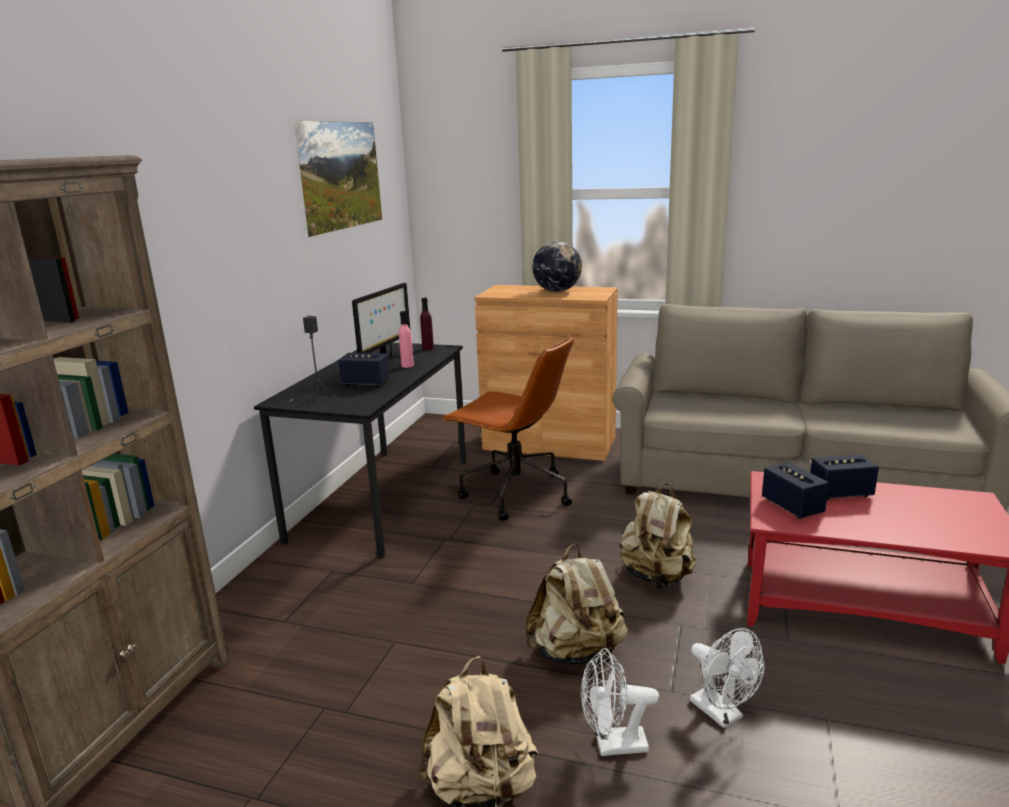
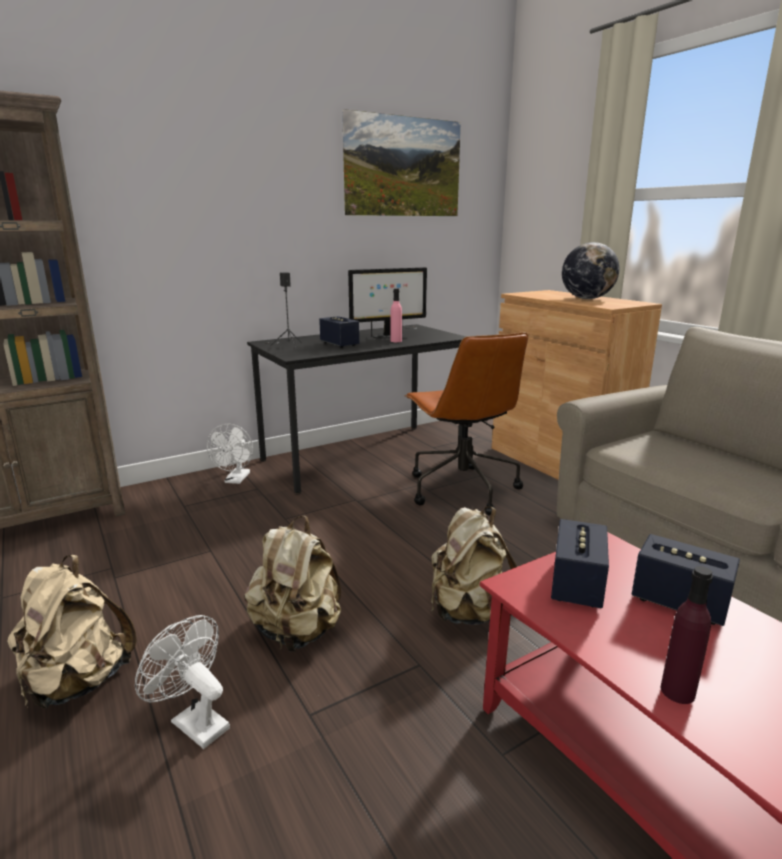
camera: 40 degrees right, 0 degrees up
(428, 348) = (441, 334): purple bottle -> purple bottle (677, 691)
(722, 714) = (314, 771): white fan -> white fan (236, 480)

